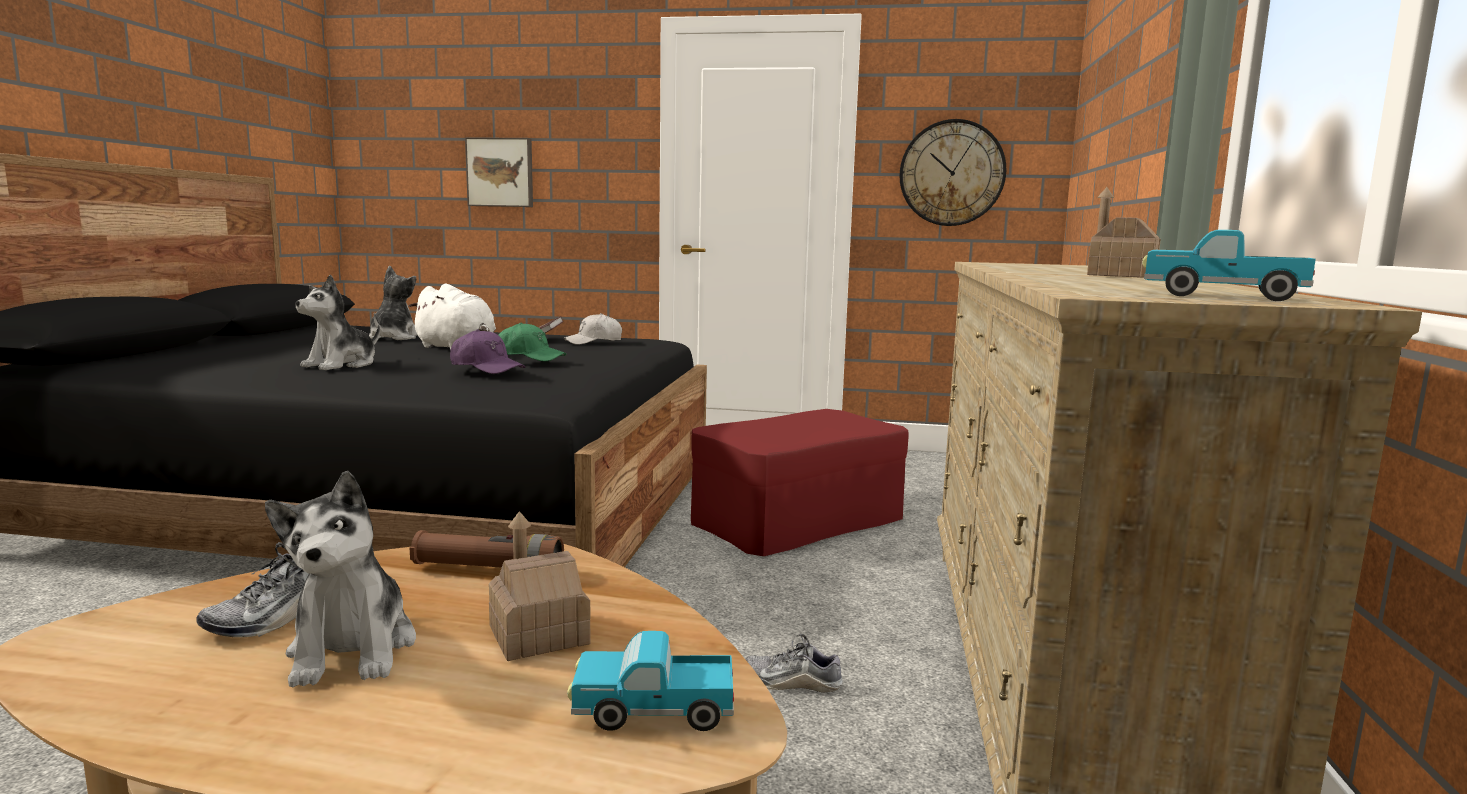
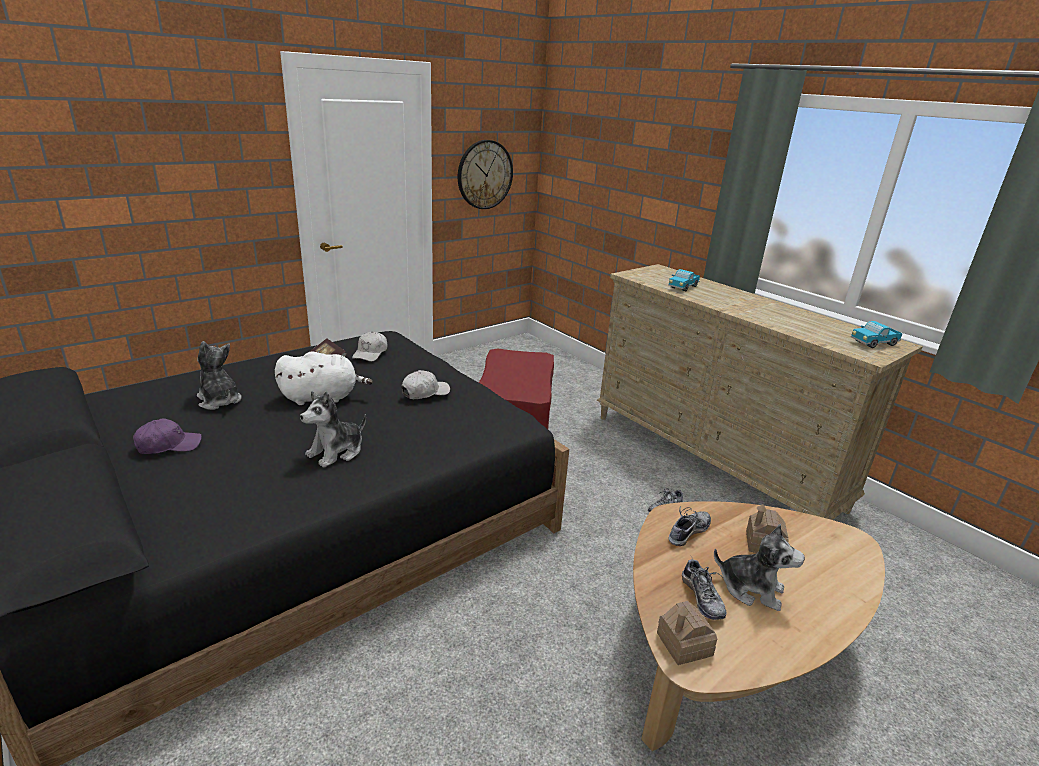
camera: 50 degrees left, 15 degrees up
(342, 365) = (336, 452): plush toy -> plush toy turned 60 degrees clockwise
(486, 368) = (457, 417): purple cap -> purple cap (168, 445)
(488, 571) = (688, 532): brown flashlight -> shoe
(501, 172) = (136, 198): picture -> none
(530, 357) = (425, 392): green cap -> white cap
(652, 711) = (835, 545): toy truck -> toy truck (683, 287)
(1121, 275) = (752, 301): toy house -> toy house (684, 644)

